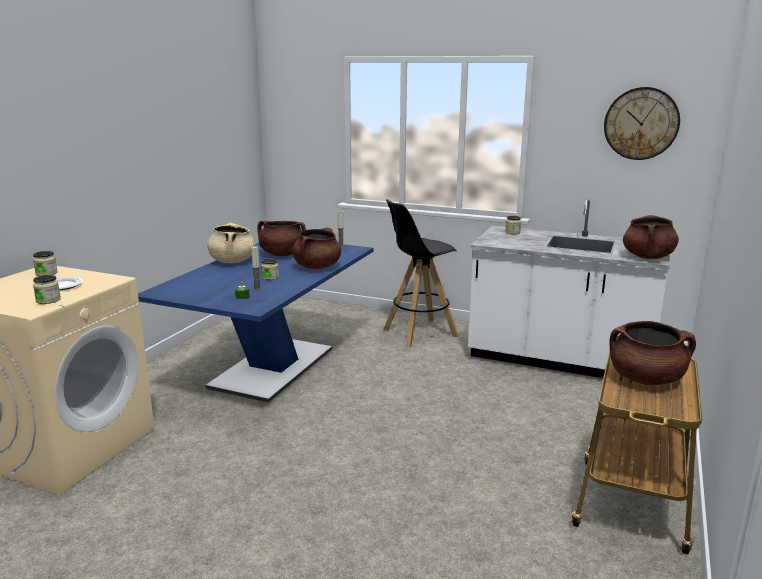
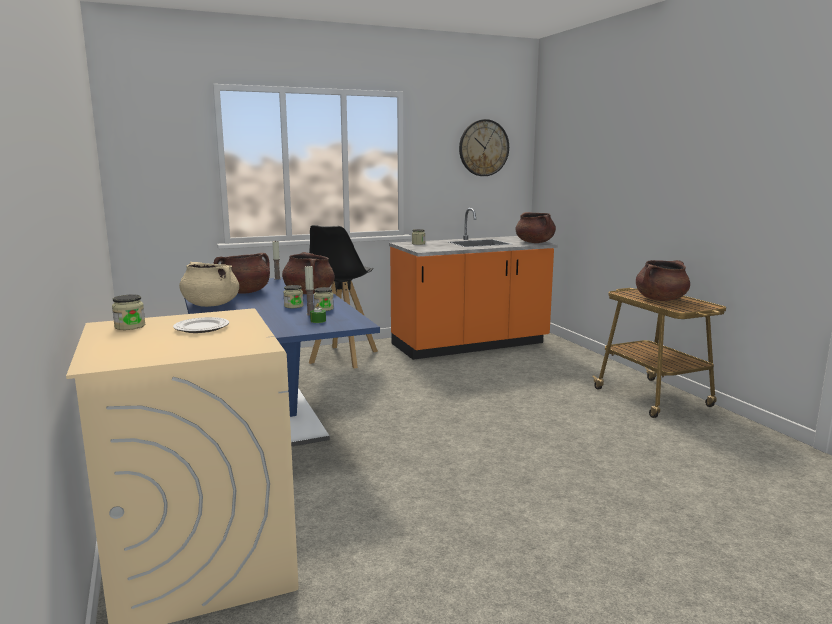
camera: 45 degrees left, 5 degrees down
(48, 300) = (240, 337): jar -> jar (324, 309)
(559, 360) = (470, 345): white counter -> orange counter

